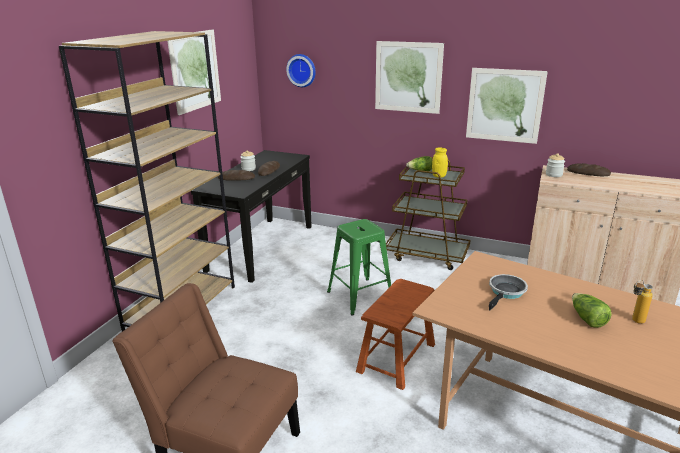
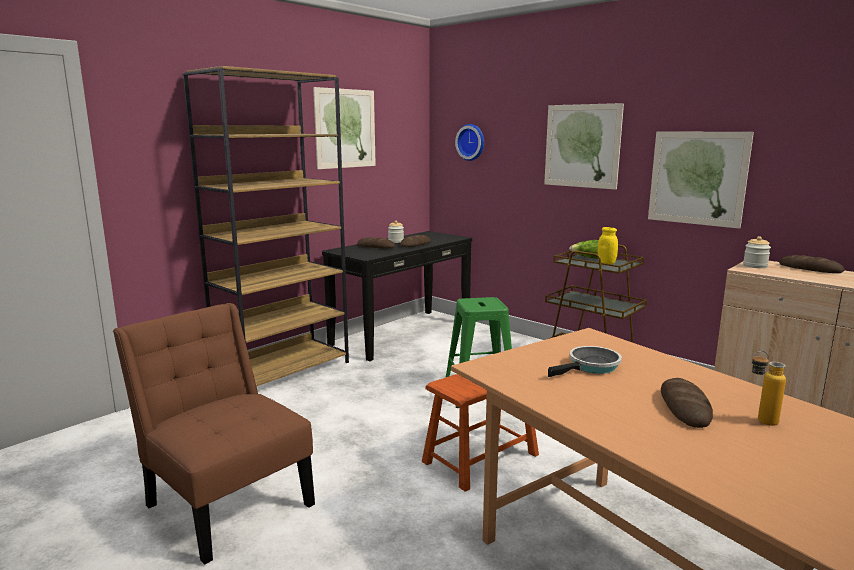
camera: 20 degrees right, 10 degrees down
(587, 319) = (684, 407): lettuce -> bread

